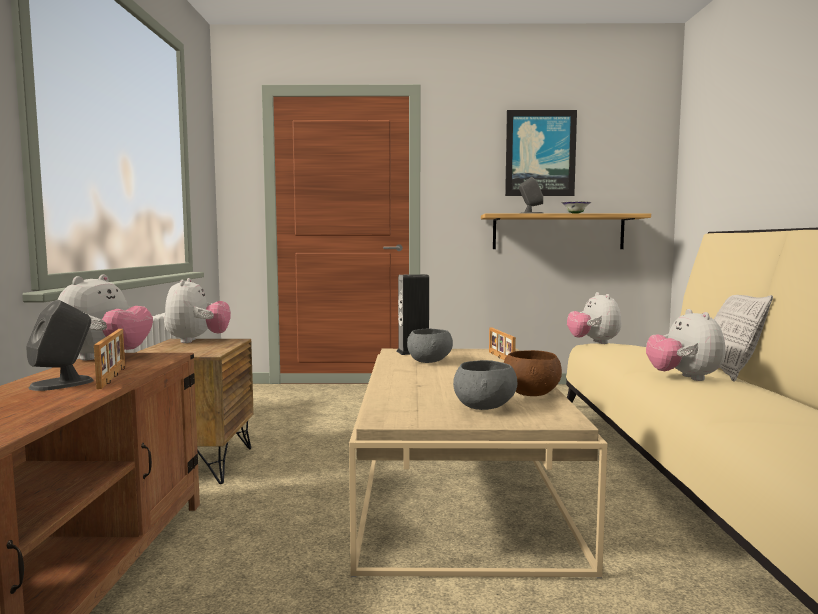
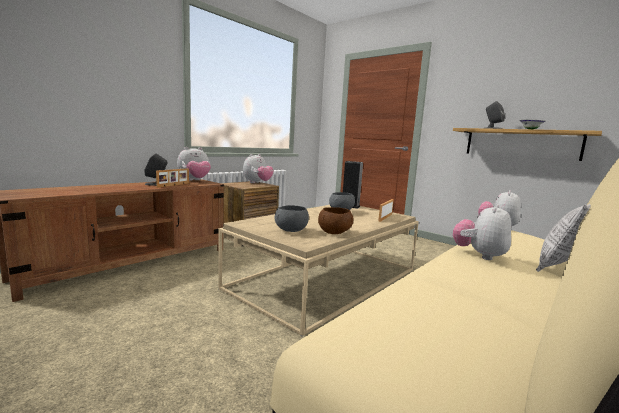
camera: 40 degrees right, 5 degrees up
(540, 153) = (514, 83): picture -> none

